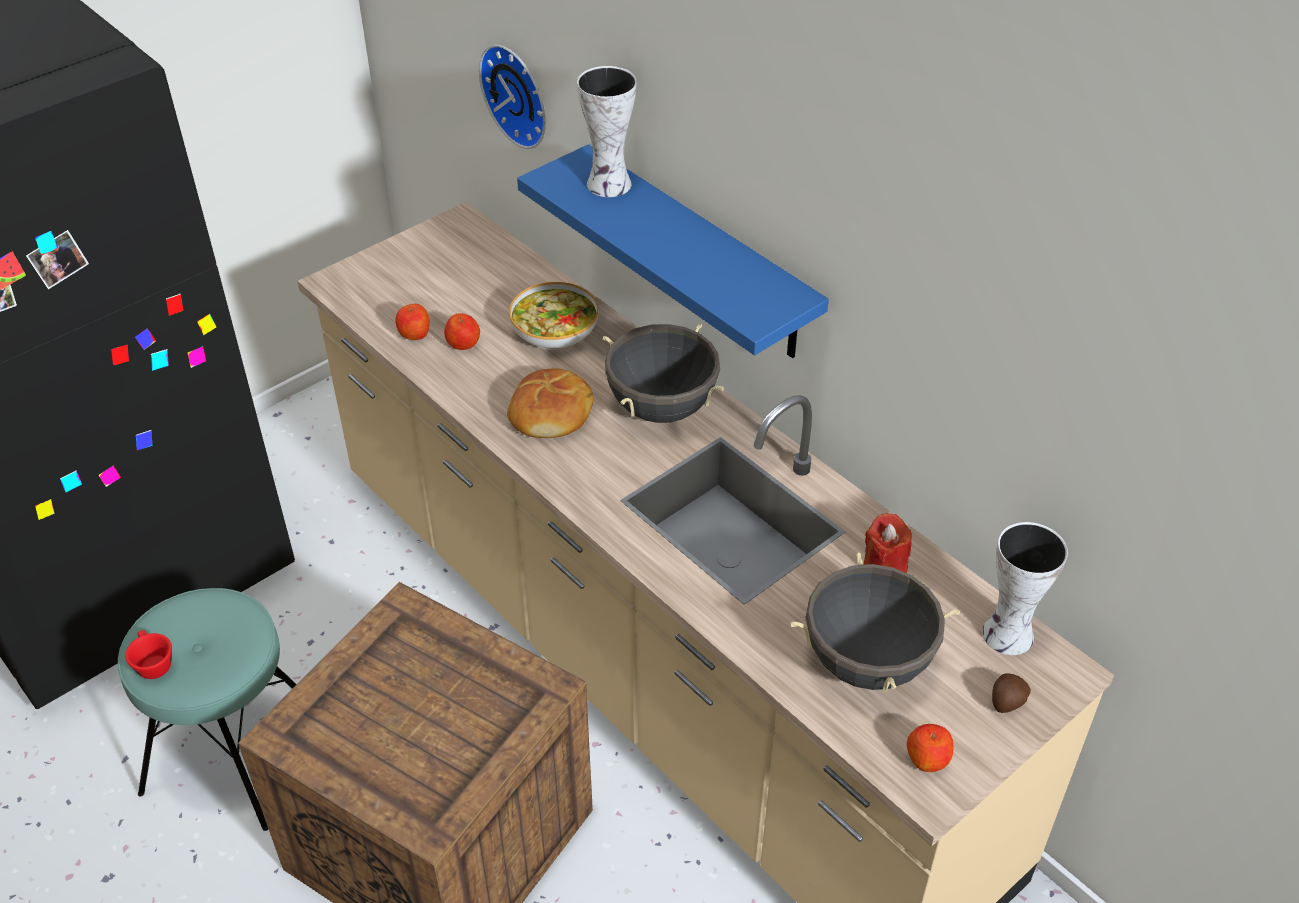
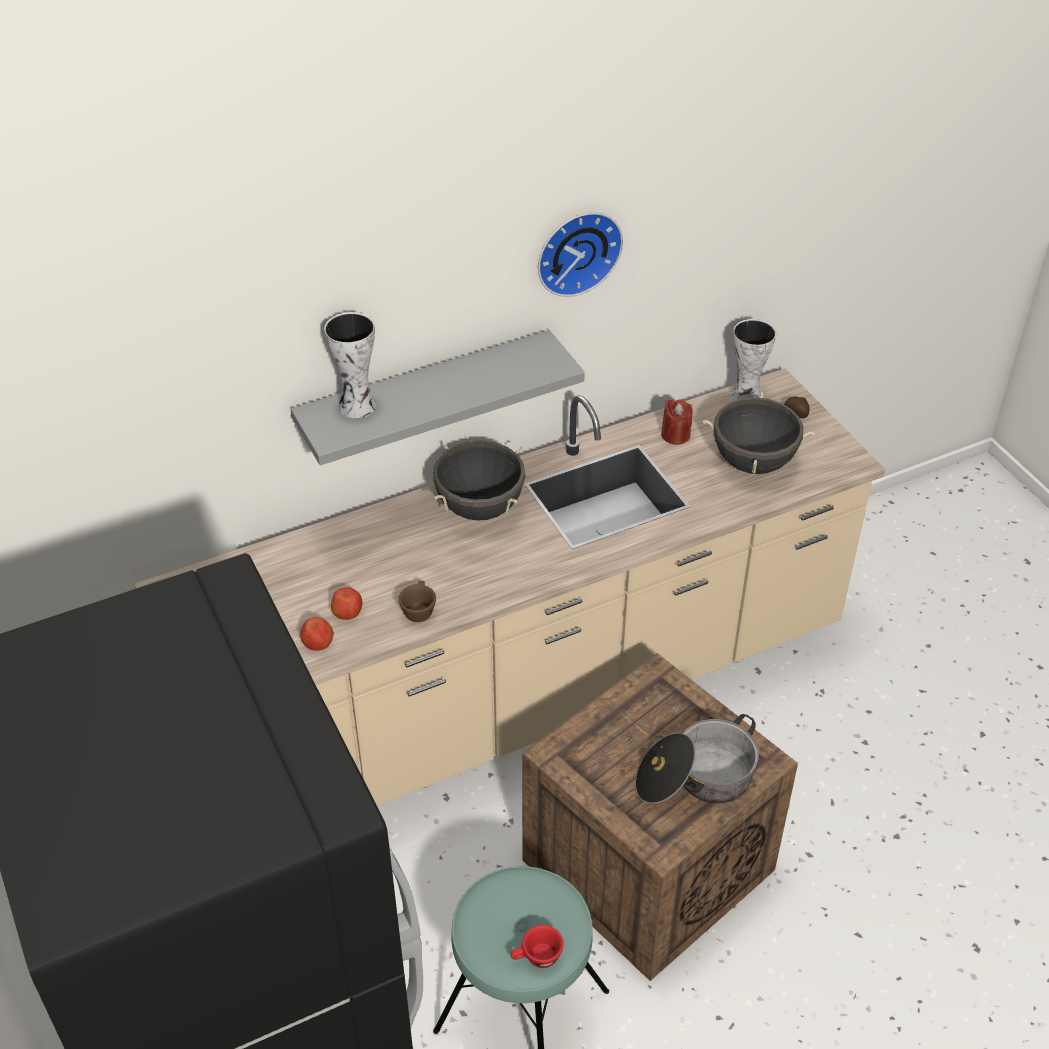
camera: 75 degrees left, 0 degrees up
(387, 753) = (695, 779): none -> cooking pot
(481, 393) = (418, 609): none -> brown cup
(519, 94) = (193, 433): wall clock -> wall clock (576, 250)
(552, 414) = (461, 570): bread -> none
(555, 331) = (359, 552): bowl -> none
(699, 254) = (425, 396): blue shelf -> grey shelf
(927, 758) = (830, 456): apple -> none

